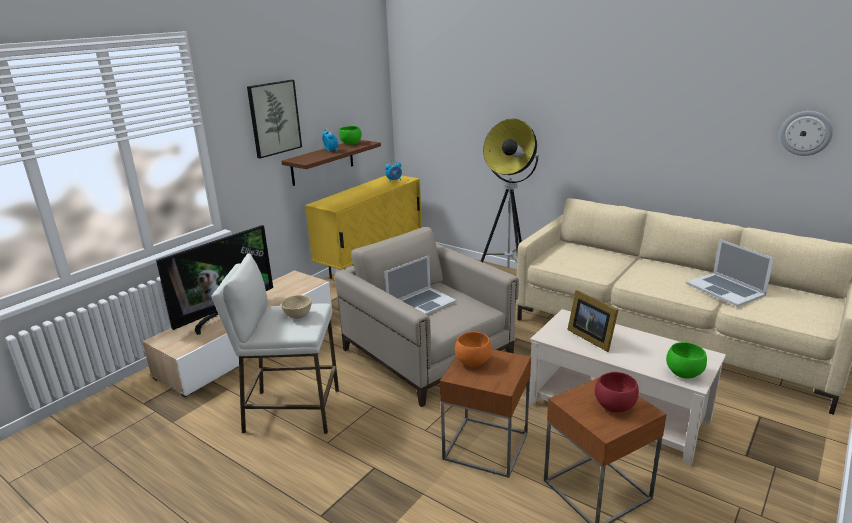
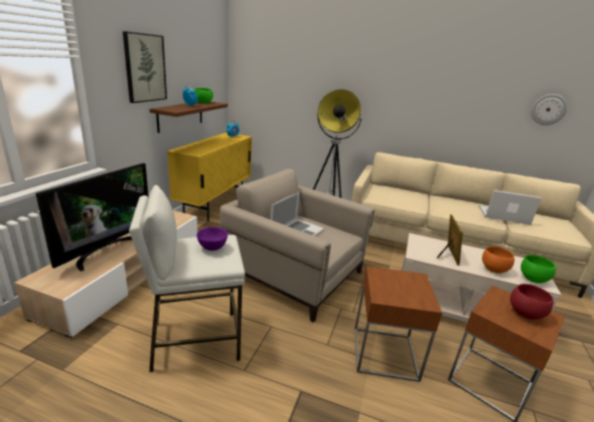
camera: 20 degrees left, 0 degrees up
(297, 316) = (212, 248): beige bowl -> purple bowl
(472, 362) = (385, 282): orange bowl -> orange bowl (493, 269)
(590, 337) = (447, 254): picture frame -> picture frame turned 120 degrees counterclockwise
(725, 289) = (503, 215): laptop -> laptop turned 150 degrees clockwise

